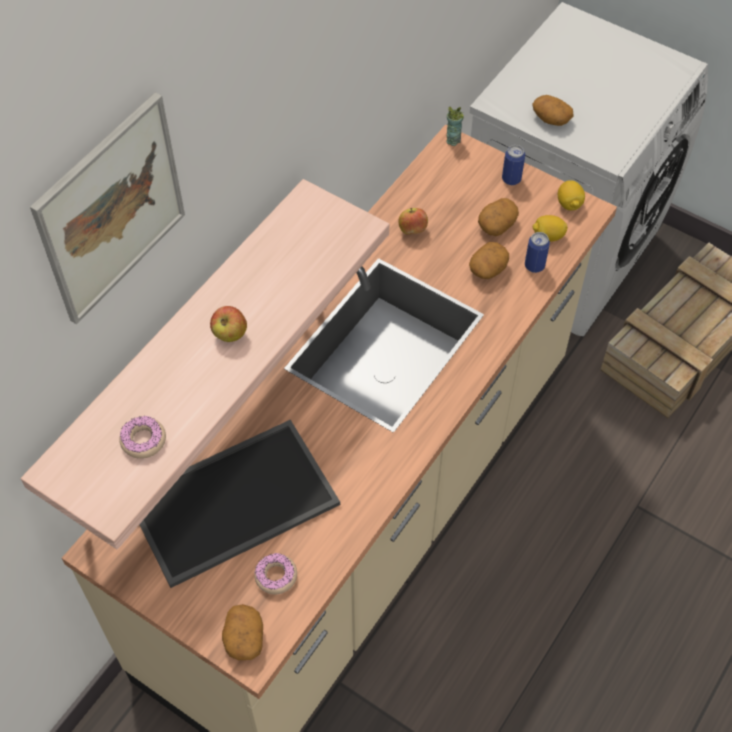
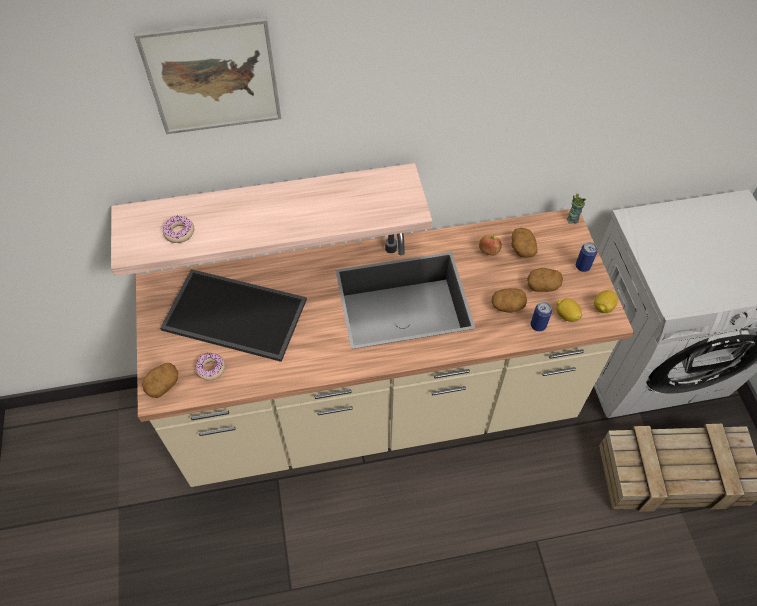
camera: 45 degrees right, 0 degrees up
(230, 334) = (280, 213): apple -> none
(550, 118) = (657, 252): potato -> potato (522, 248)

